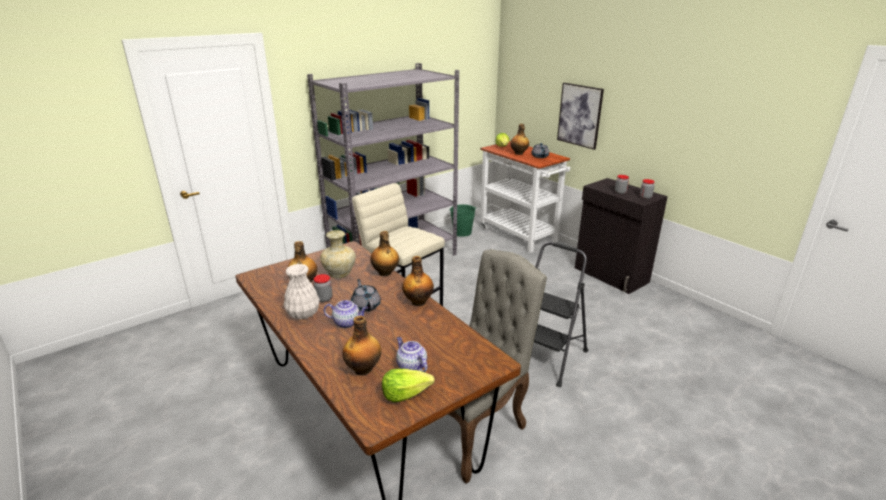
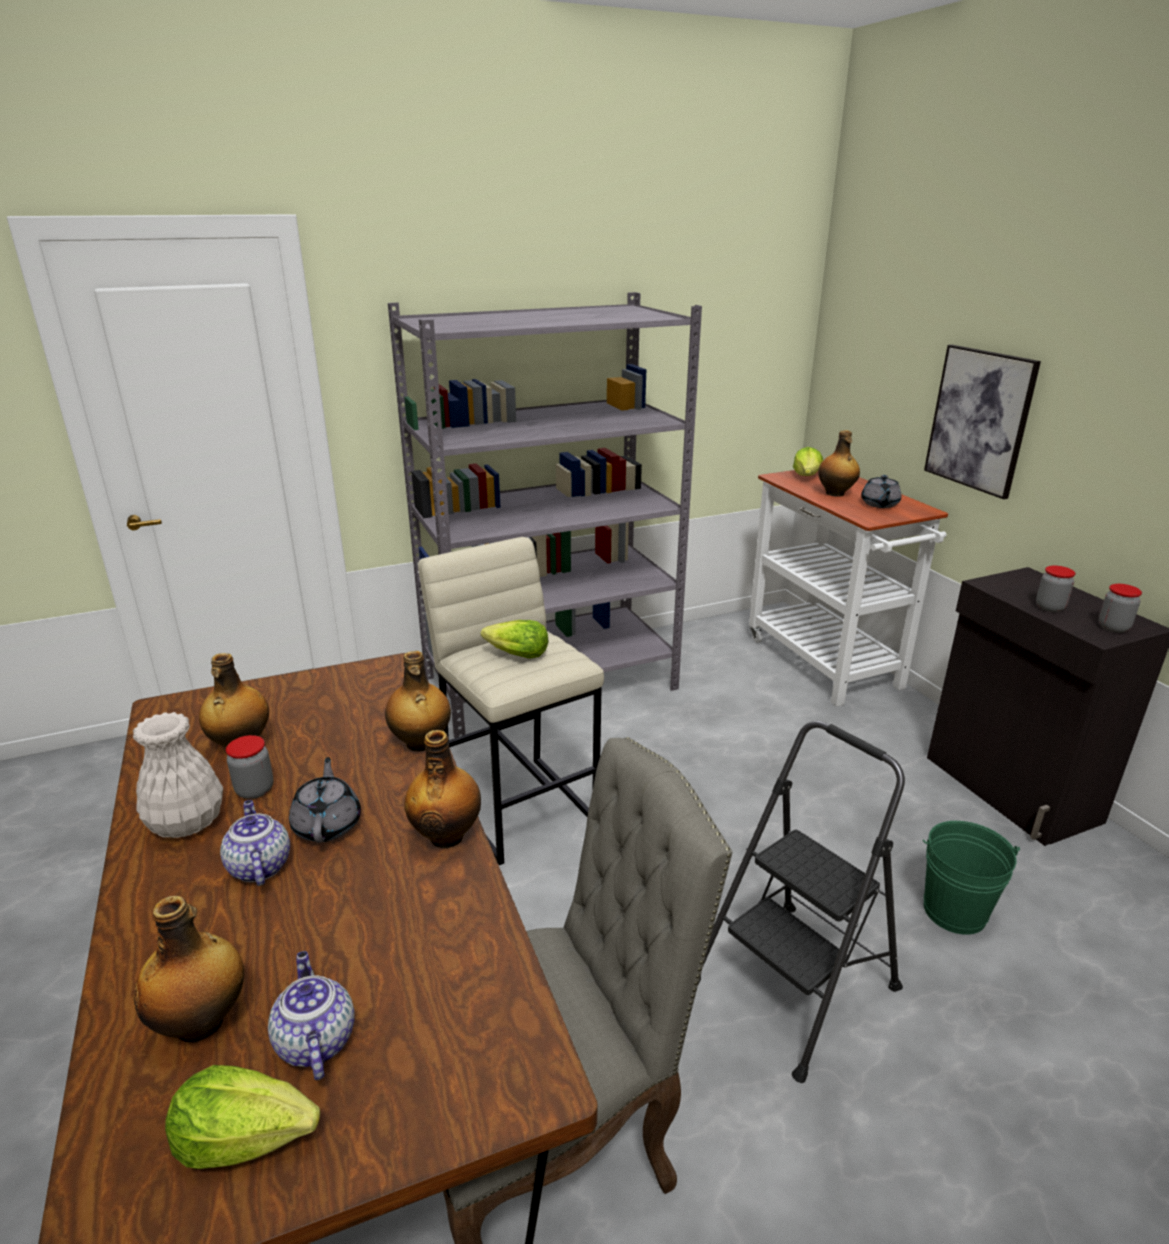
camera: 15 degrees right, 0 degrees up
(340, 274) = (328, 730): beige vase -> none
(347, 323) = (259, 866): teapot -> teapot turned 135 degrees counterclockwise
(404, 236) = (517, 655): none -> lettuce
(462, 232) = (708, 642): green bucket -> green bucket (955, 911)

